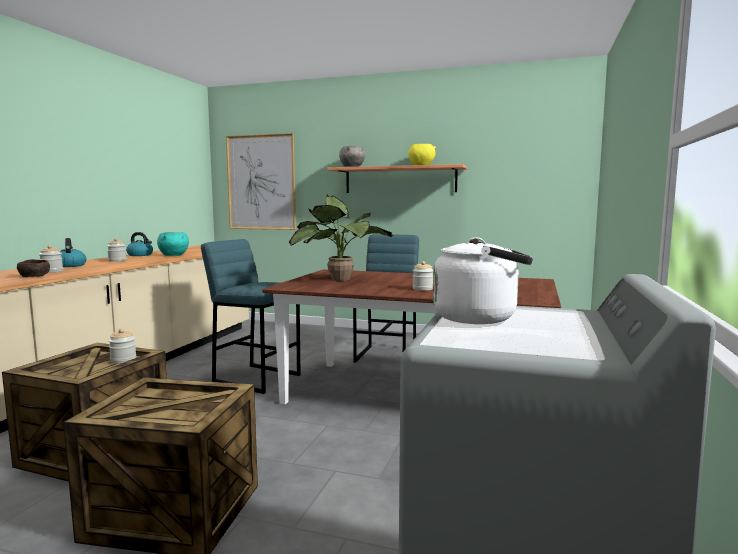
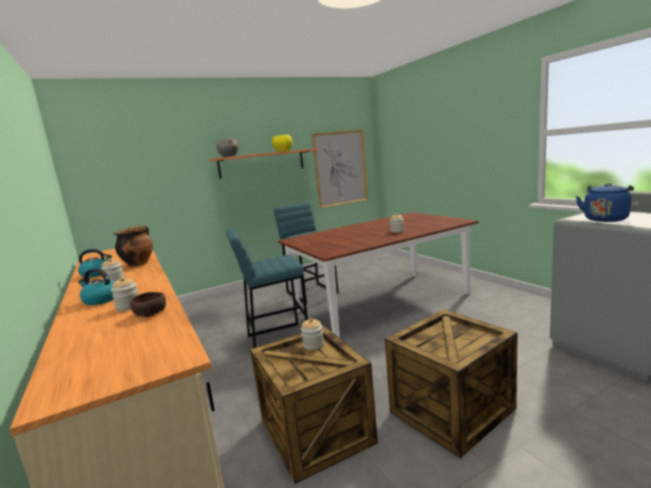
camera: 45 degrees left, 5 degrees up
(174, 255) = (138, 264): turquoise bowl -> cooking pot
(261, 182) = (128, 179): picture -> picture (340, 168)
(339, 280) = (331, 241): potted plant -> none
(480, 318) = (605, 219): white kettle -> blue kettle

